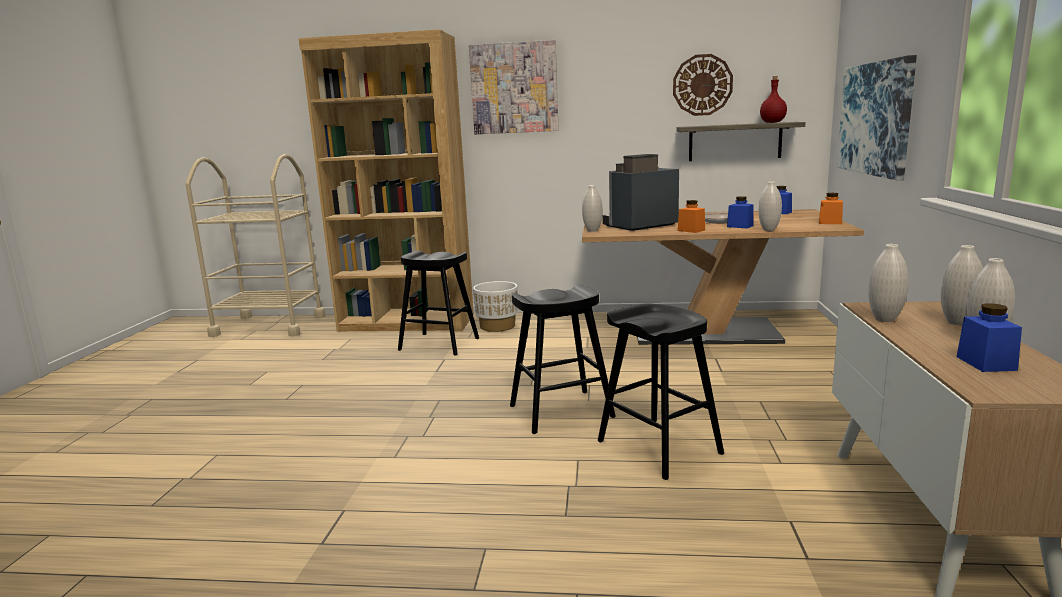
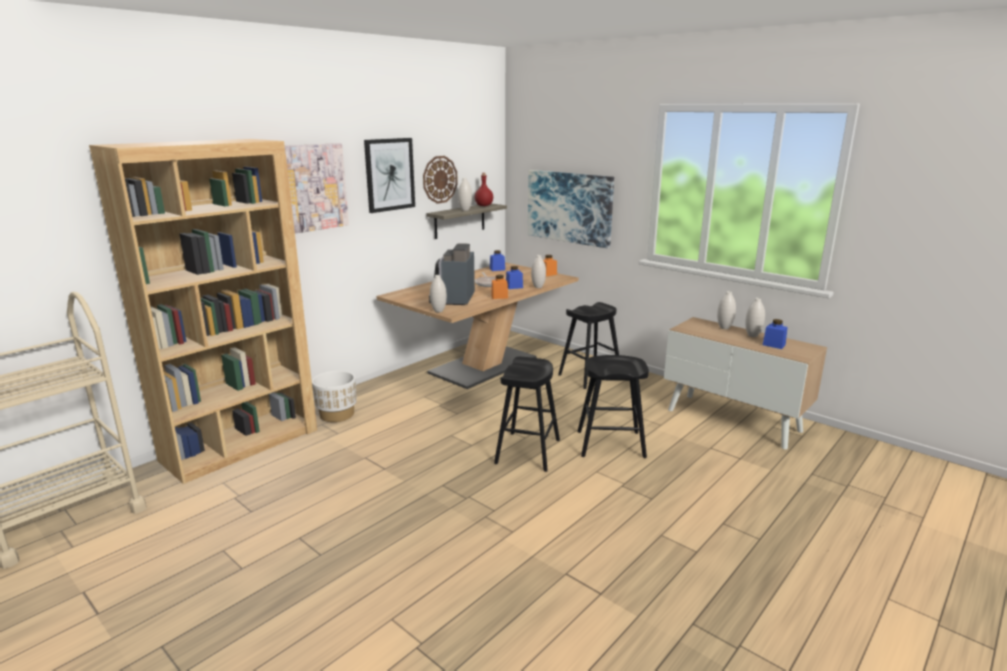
camera: 55 degrees left, 5 degrees up
(439, 344) = (328, 448): black stool -> black stool (590, 376)
(622, 76) = (389, 174): none -> picture
(884, 319) = (704, 334): white vase -> white vase (465, 210)

